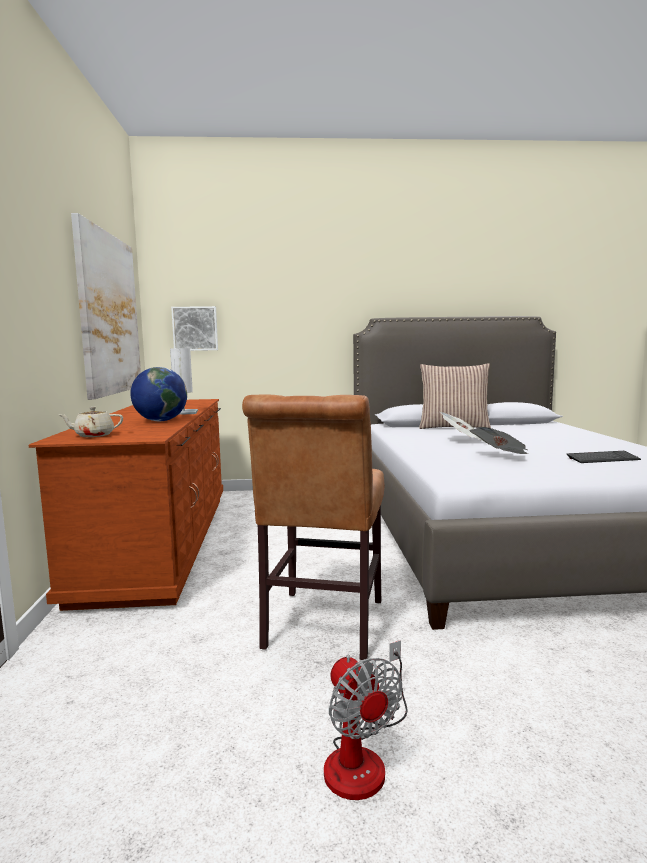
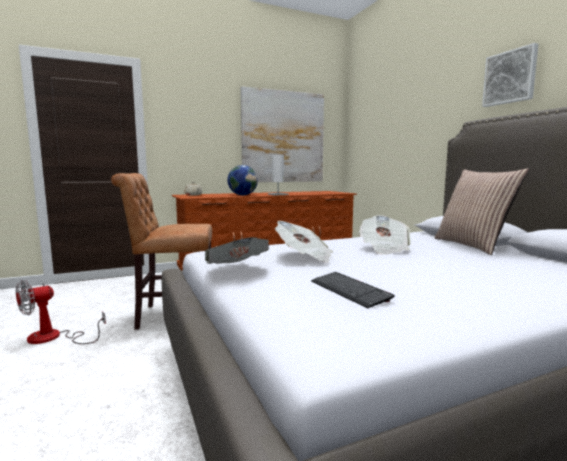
camera: 70 degrees right, 0 degrees up
(195, 328) = (364, 143): picture -> picture (510, 77)
(552, 475) = (237, 270): none -> newspaper

